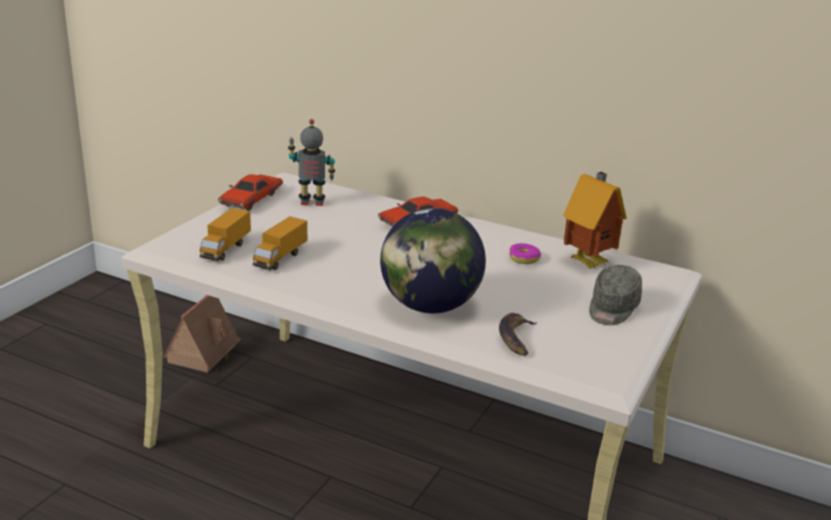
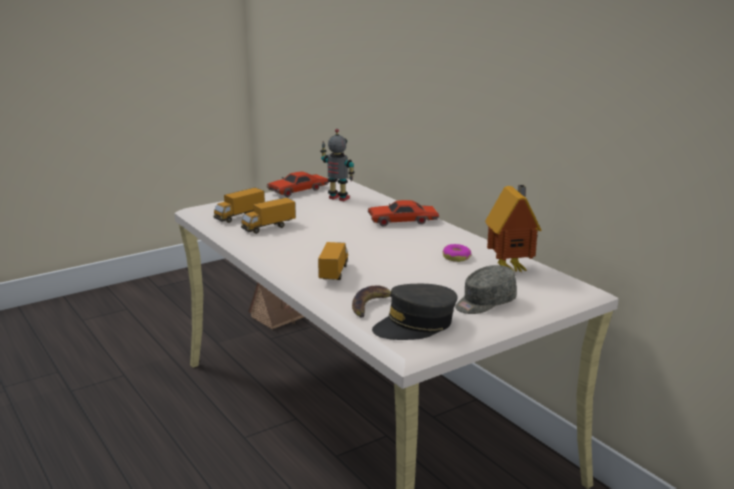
camera: 30 degrees right, 5 degrees down
(429, 306) = (334, 274): globe -> toy truck
(583, 351) = (415, 325): none -> grey cap

